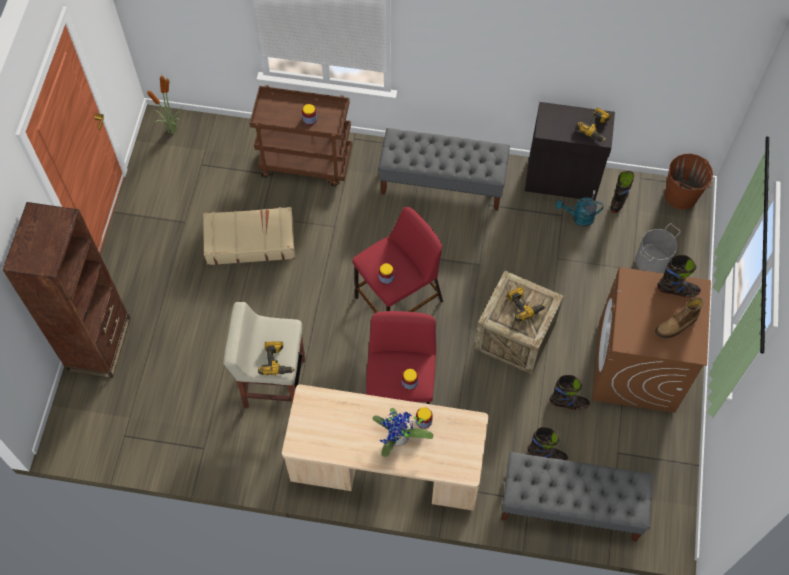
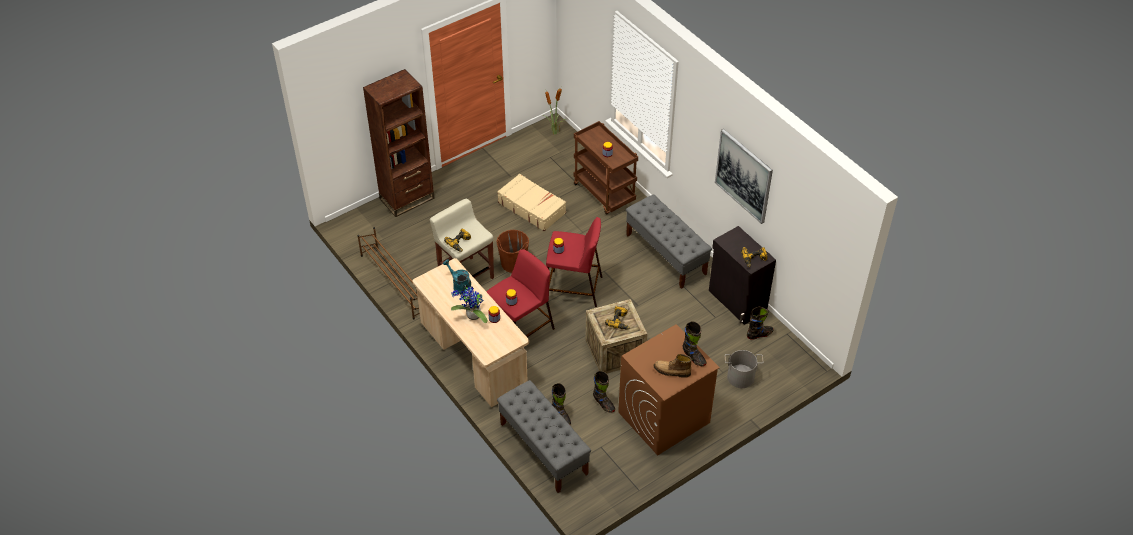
camera: 45 degrees right, 15 degrees down
(204, 458) = (395, 282): none -> brown shoe rack
(544, 43) = (744, 175): none -> picture
(578, 217) = (723, 325): turquoise watering can -> turquoise watering can (459, 285)
(681, 195) = (801, 360): brown bucket -> brown bucket (513, 263)

